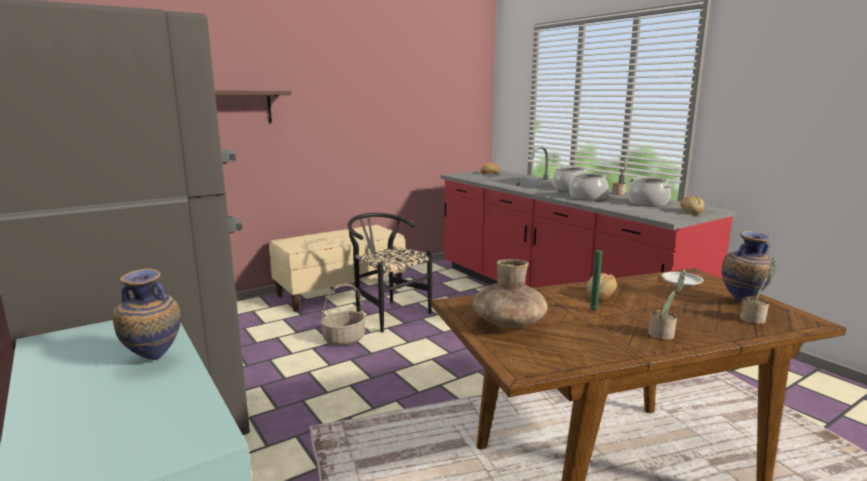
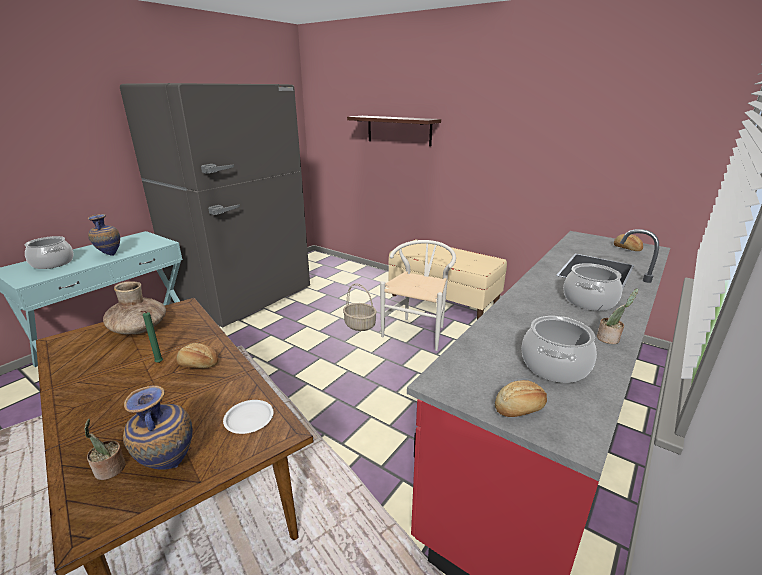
camera: 70 degrees right, 10 degrees up
(387, 313) = (418, 330): black chair -> white chair
(588, 197) = (538, 316): cooking pot -> cooking pot (52, 263)
(663, 334) = (91, 400): potted plant -> none

